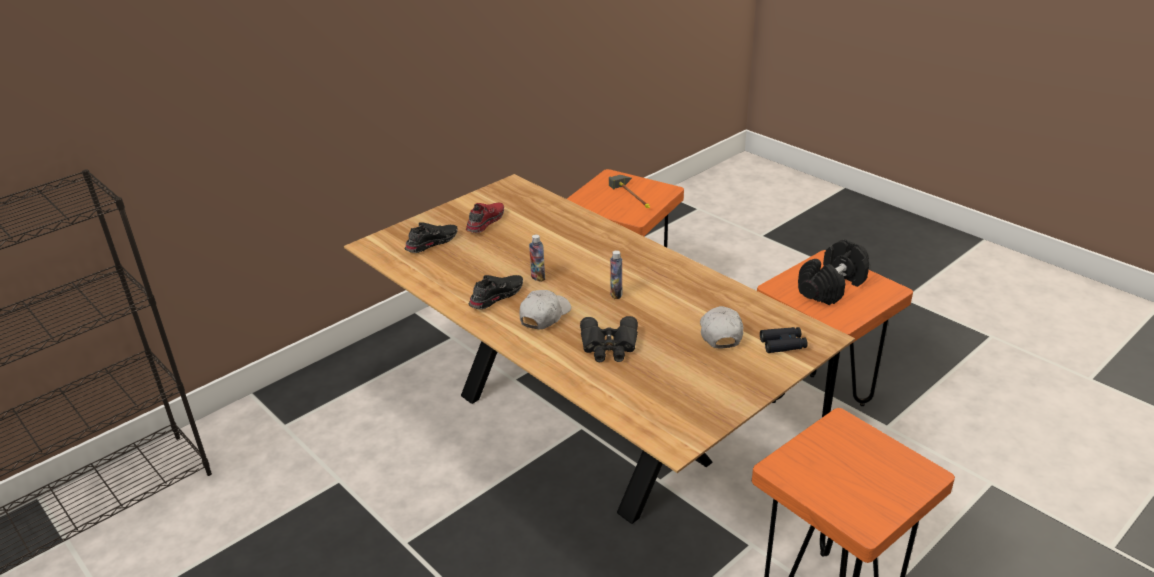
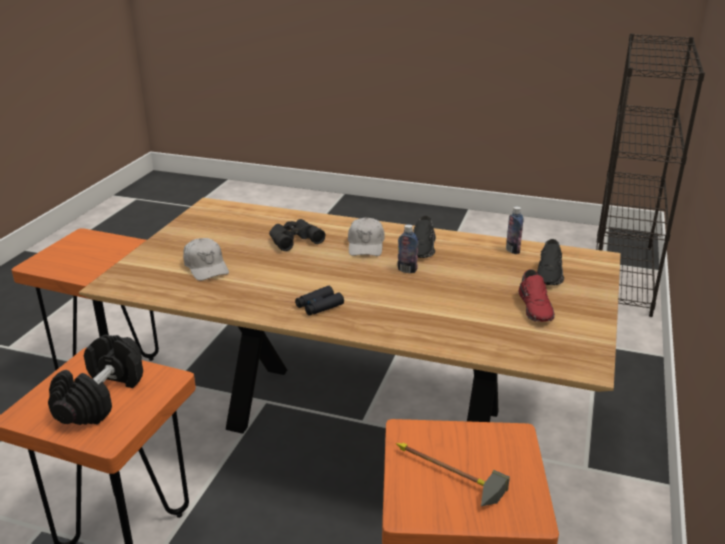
camera: 150 degrees right, 5 degrees down
(616, 294) = (320, 274): bottle -> bottle (512, 250)
(783, 344) = (147, 271): black binoculars -> black binoculars (319, 306)

